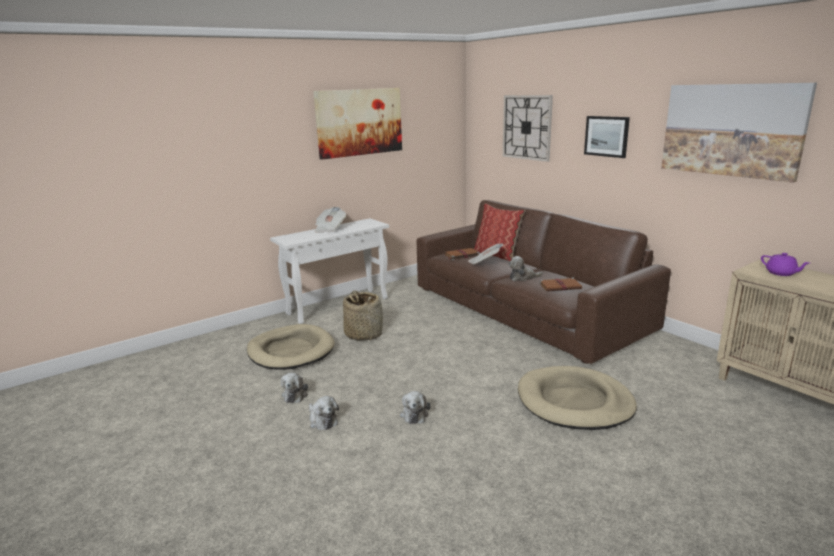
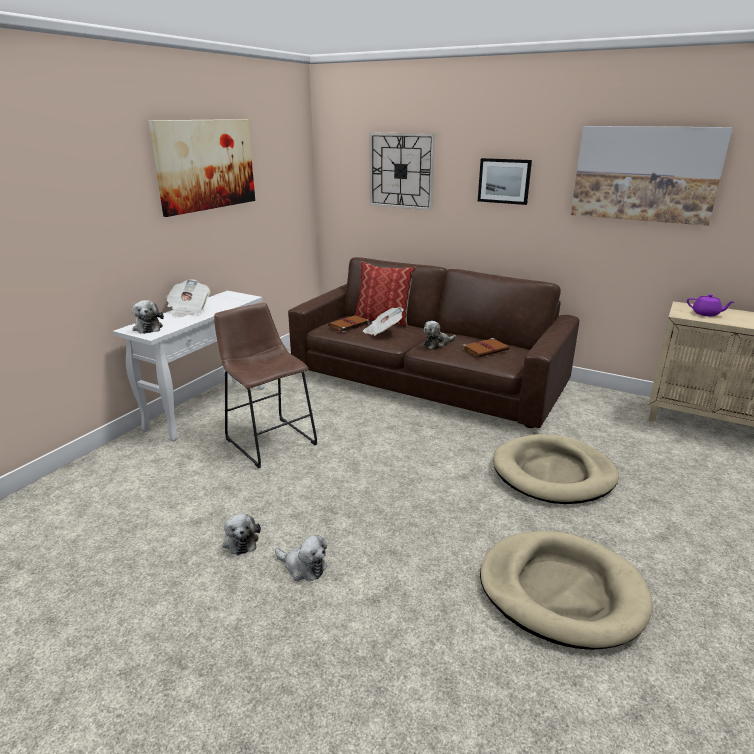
camera: 25 degrees left, 5 degrees up
(291, 351) = (188, 481): beige dog bed -> beige dog bed (561, 591)
(363, 334) = (269, 439): basket -> brown stool
(414, 414) = (407, 528): plush toy -> plush toy (148, 327)

